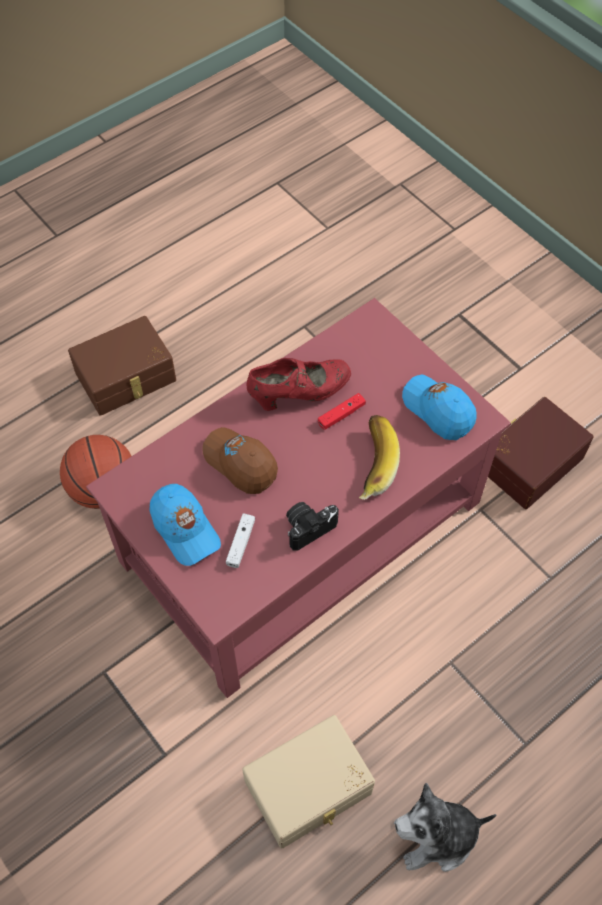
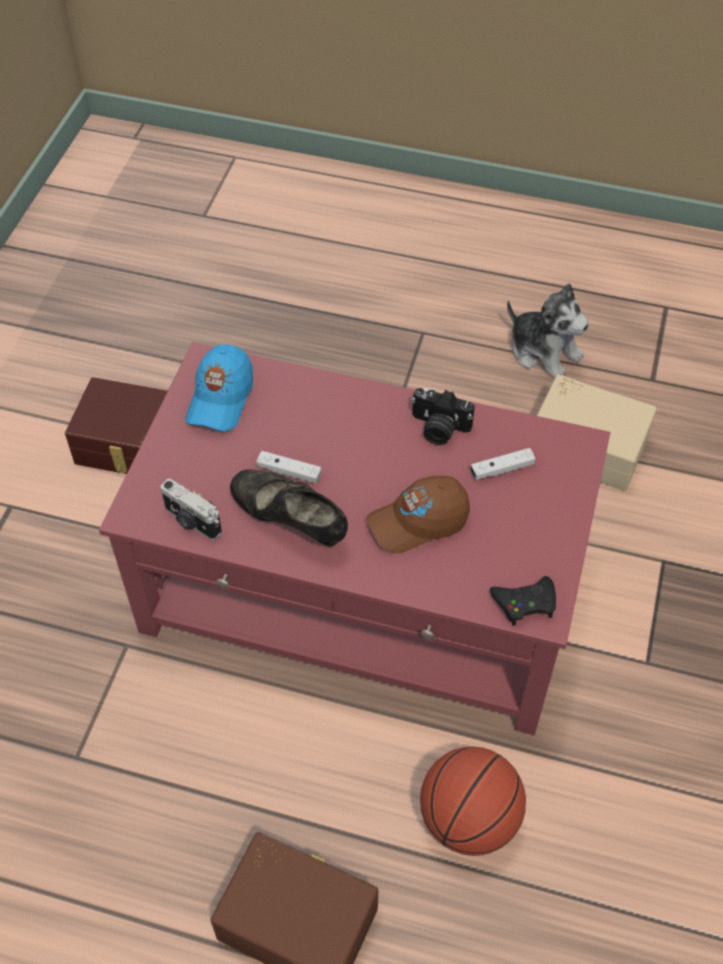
camera: 125 degrees left, 5 degrees down
(131, 483) = (525, 603): none -> black game controller
(185, 529) = (530, 522): blue cap -> none
(241, 463) = (418, 522): brown cap -> brown cap turned 60 degrees clockwise
(300, 393) = (290, 522): red shoe -> black shoe
(341, 415) = (289, 472): red game controller -> white game controller
(342, 344) = (191, 521): none -> camera
(370, 464) = (329, 419): banana -> none

